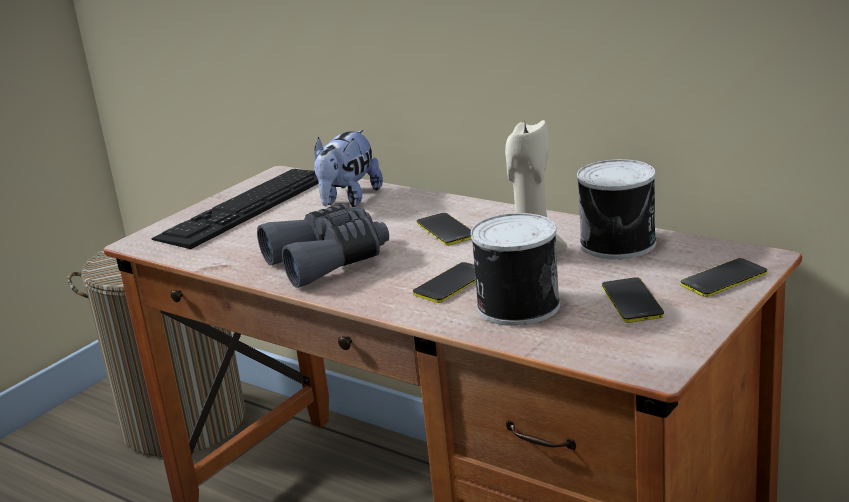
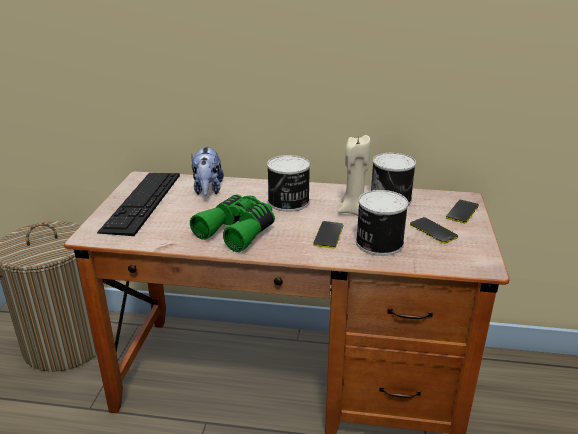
camera: 30 degrees left, 5 degrees up
(329, 260) = (238, 231): grey binoculars -> green binoculars
(445, 230) = (288, 202): phone -> can

